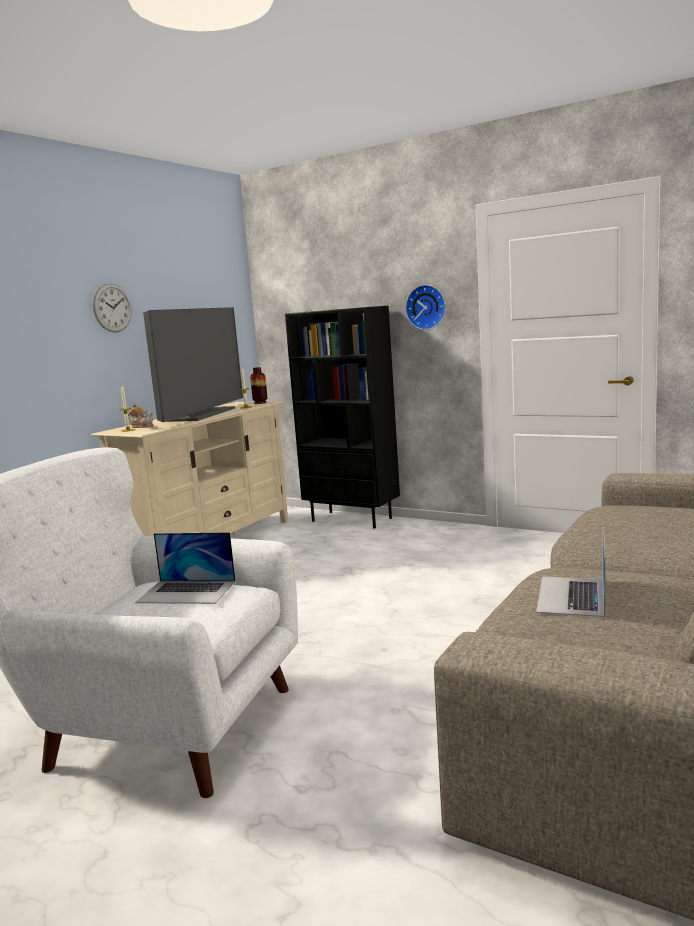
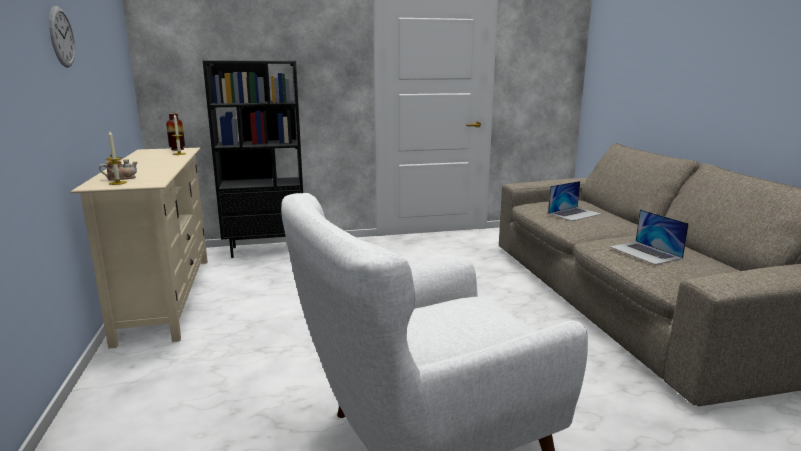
camera: 45 degrees left, 5 degrees up
(187, 591) = (450, 313): laptop -> laptop (574, 213)
(200, 414) = (149, 163): television -> none
(426, 307) = (329, 64): wall clock -> none

